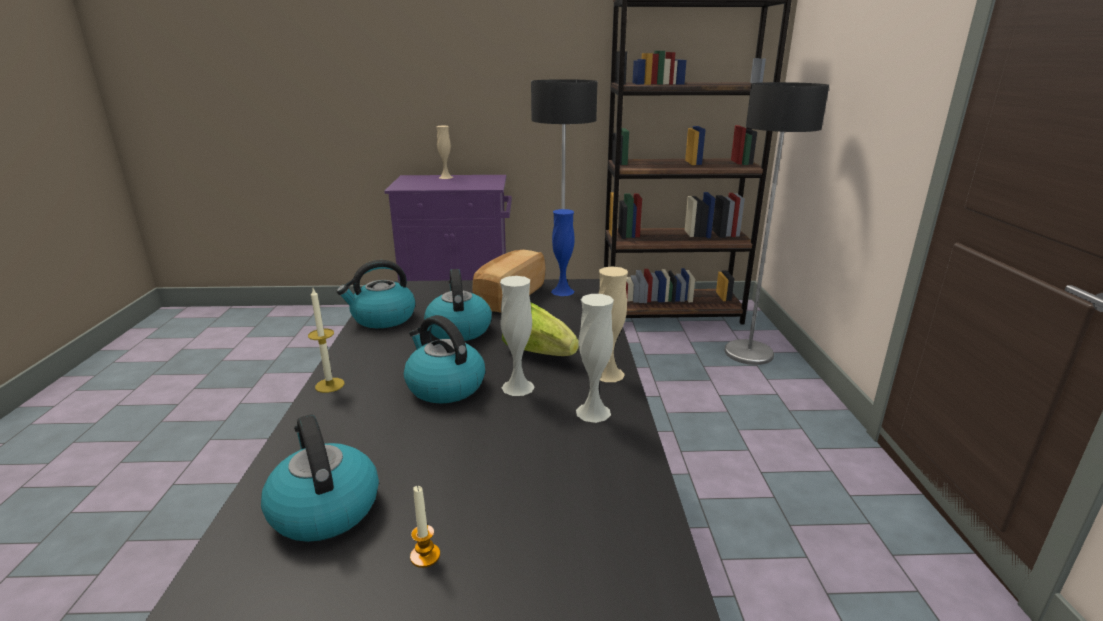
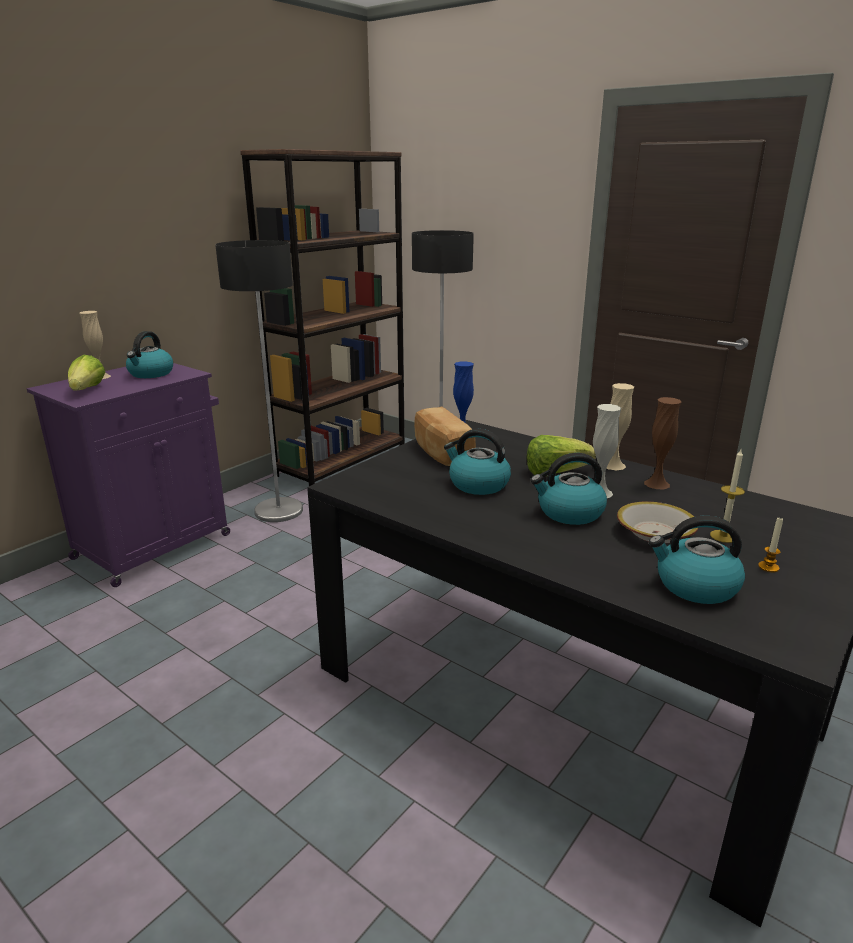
camera: 50 degrees left, 0 degrees up
(329, 385) = (514, 550): candle -> candle (723, 536)
(382, 318) = (408, 503): kettle -> kettle (151, 374)
(417, 183) = (87, 390): none -> lettuce
(445, 446) = (654, 533): none -> bowl
(593, 412) = (656, 484): white vase -> brown vase

